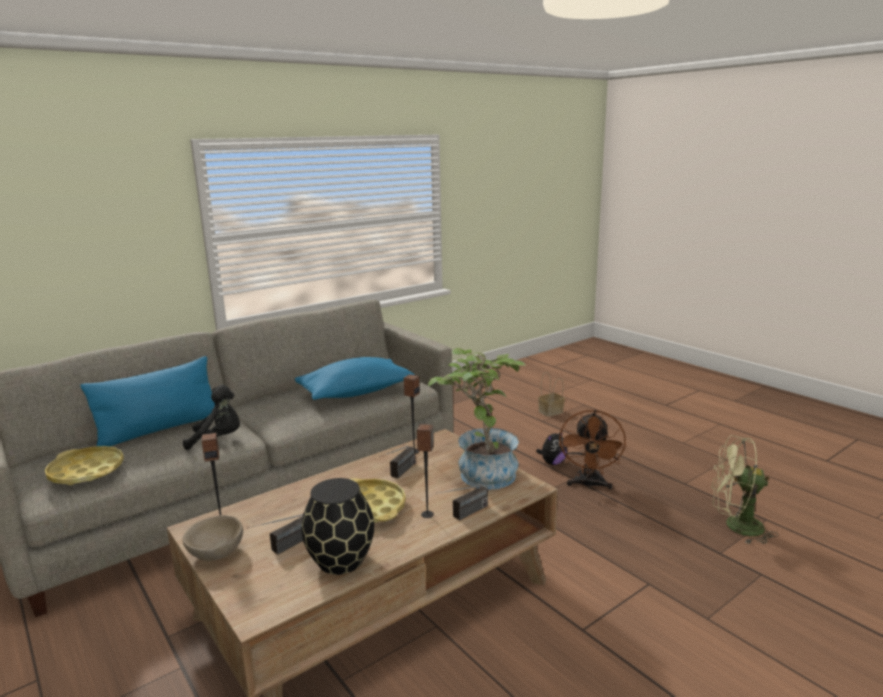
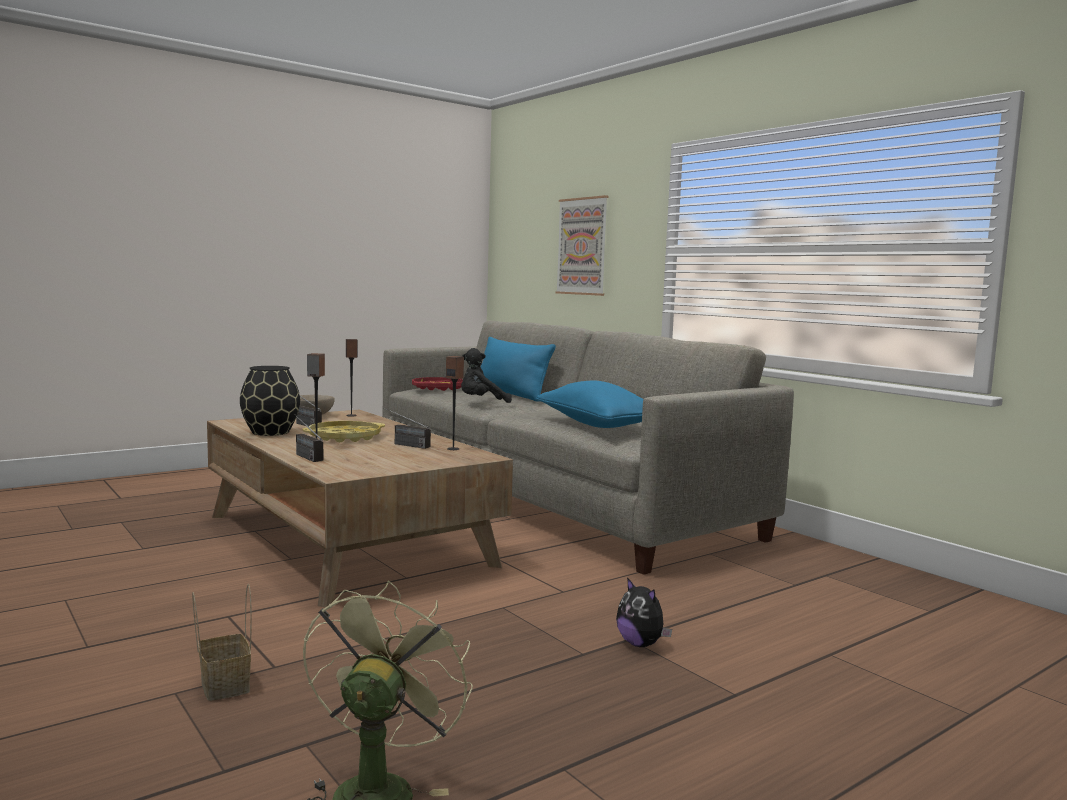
camera: 90 degrees right, 10 degrees down
(67, 248) = (582, 246): none -> picture
(86, 471) = (438, 388): yellow tray -> red tray
(218, 440) = (482, 402): black plush toy -> black plush toy turned 75 degrees clockwise
(480, 472) = (388, 463): potted plant -> none
(550, 412) = (885, 667): basket -> basket (223, 684)
(589, 485) = (560, 664): brown fan -> none

